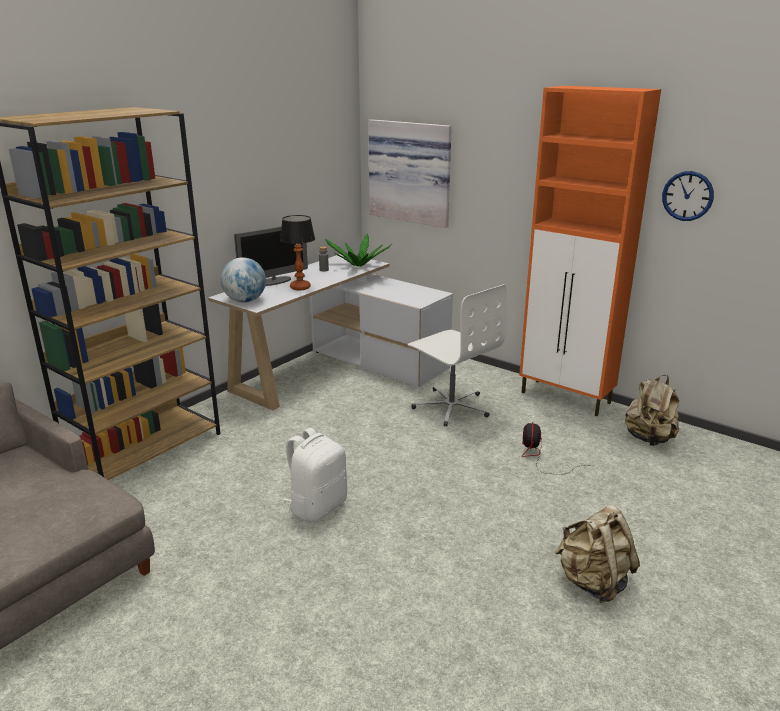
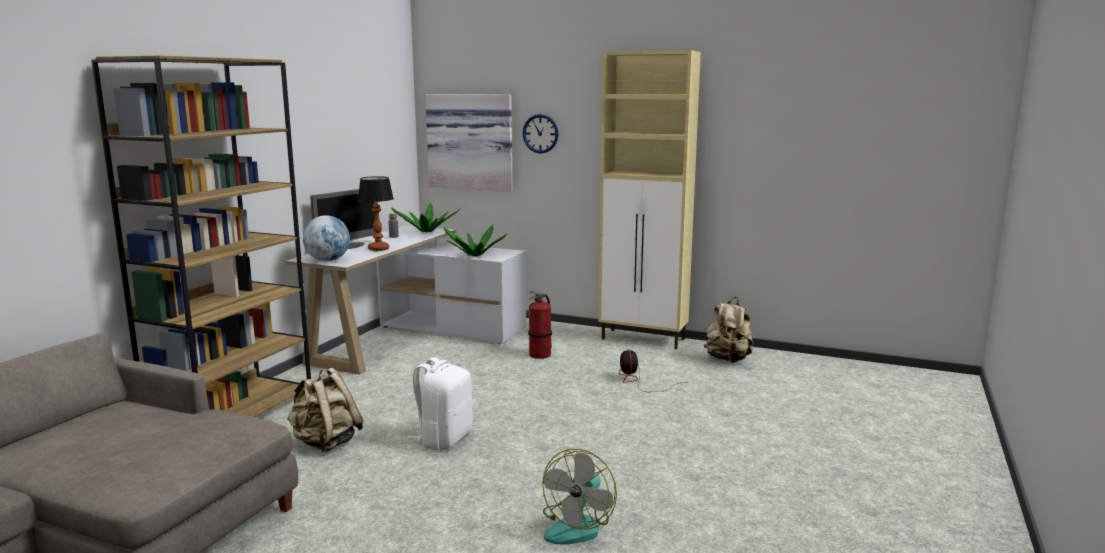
camera: 15 degrees left, 10 degrees down
(399, 297) = (475, 255): none -> potted plant
(404, 650) = (578, 526): none -> fan
(451, 406) = (540, 355): white office chair -> fire extinguisher
(566, 398) = (644, 339): orange cabinet -> beige cabinet
(593, 582) = (722, 458): beige backpack -> beige backpack (326, 443)
(687, 196) = (732, 140): wall clock -> wall clock (540, 133)

